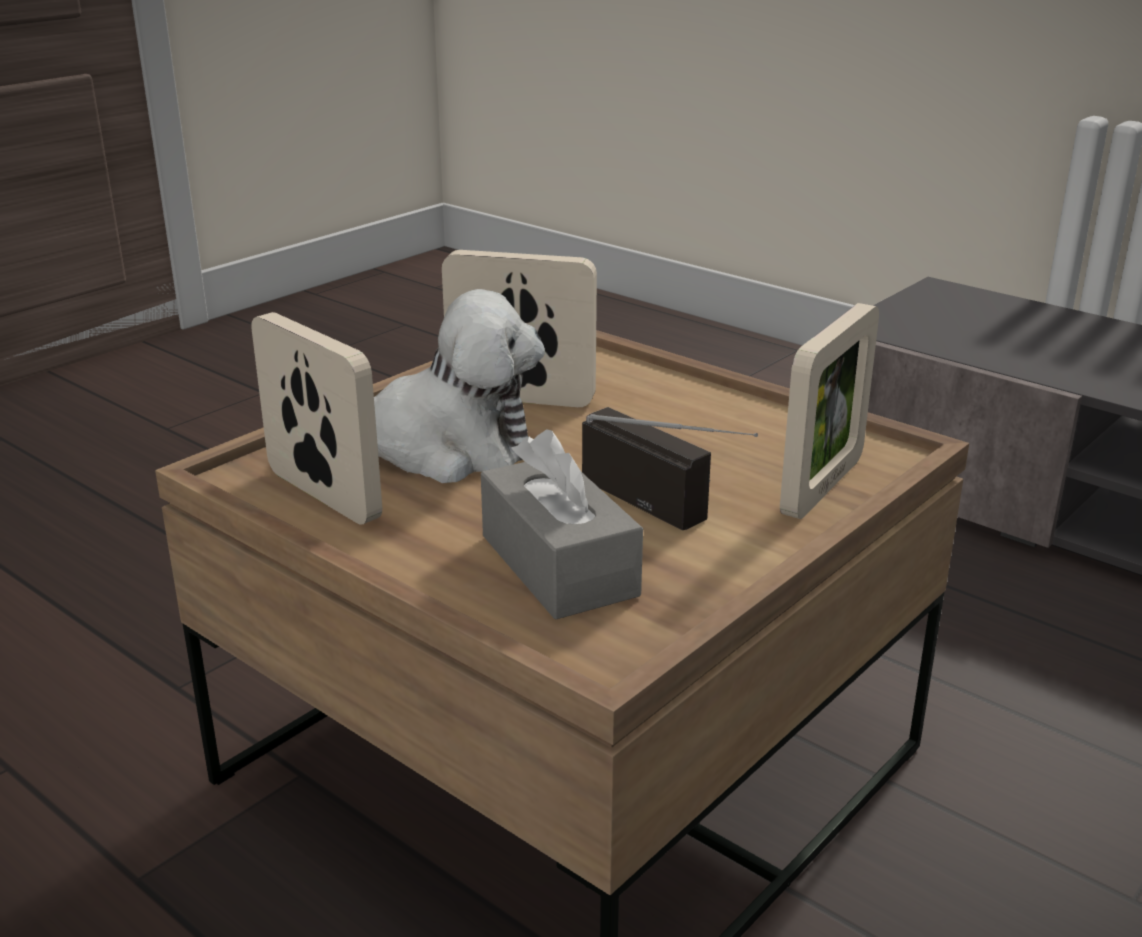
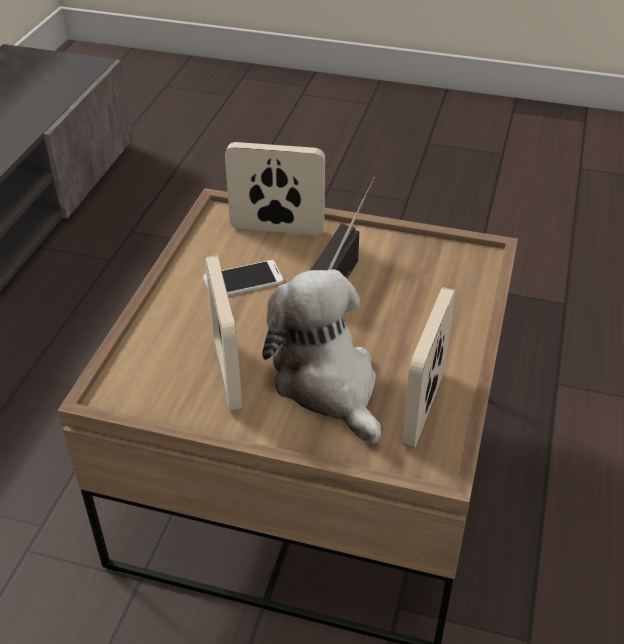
camera: 115 degrees left, 15 degrees up
(558, 565) = (421, 291): grey tissue box -> none
(702, 439) = (243, 280): none -> phone

